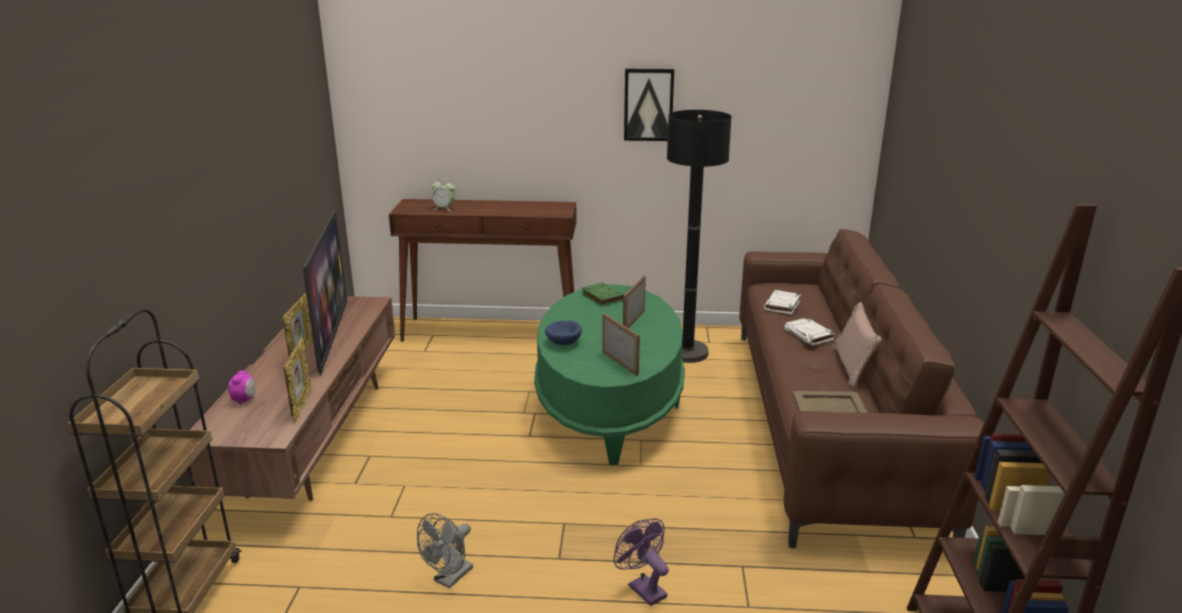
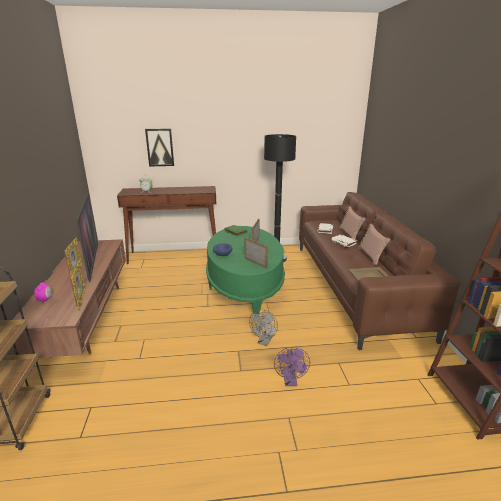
camera: 10 degrees left, 0 degrees up
(449, 578) = (181, 390): grey fan -> grey fan (264, 341)
(642, 588) = (290, 381): purple fan -> purple fan turned 135 degrees counterclockwise
(648, 104) = (250, 134): picture -> picture (160, 147)
(829, 319) = (350, 234): none -> beige pillow

